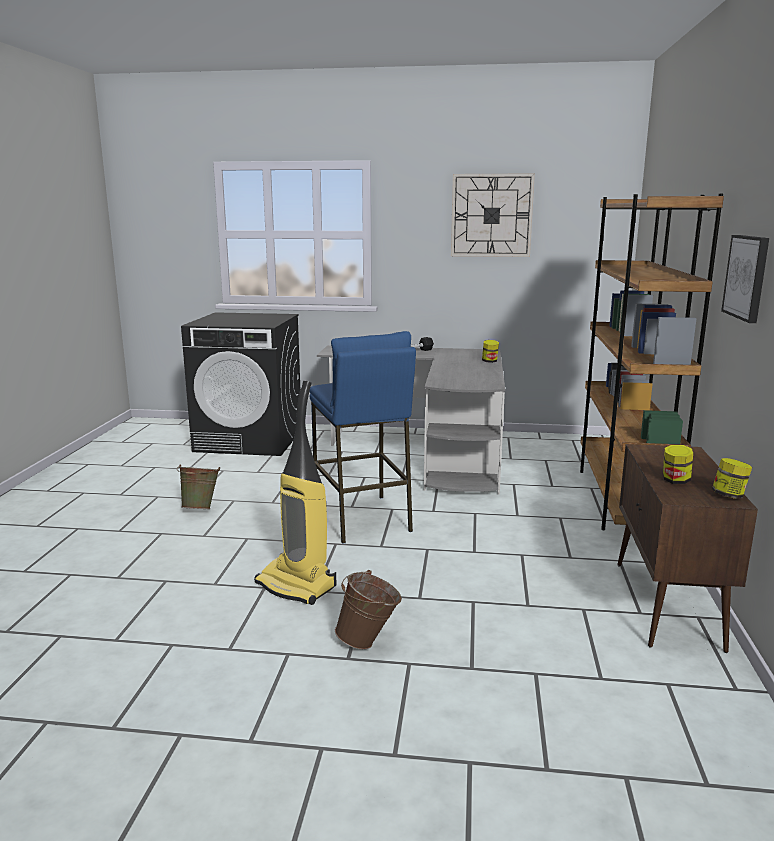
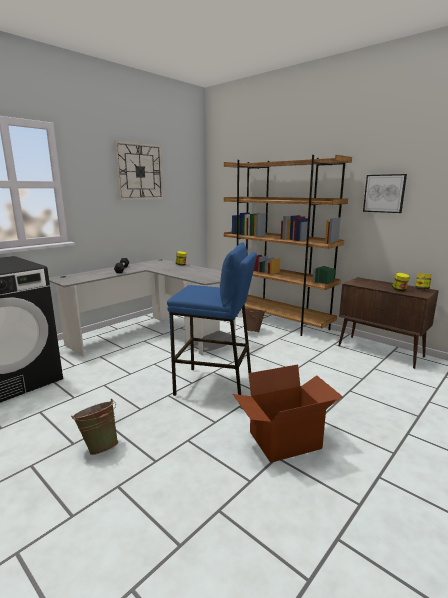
camera: 55 degrees left, 0 degrees up
(297, 585) = (285, 441): vacuum cleaner -> cardboard box
(369, 642) = (377, 438): brown bucket -> brown bucket (253, 332)

